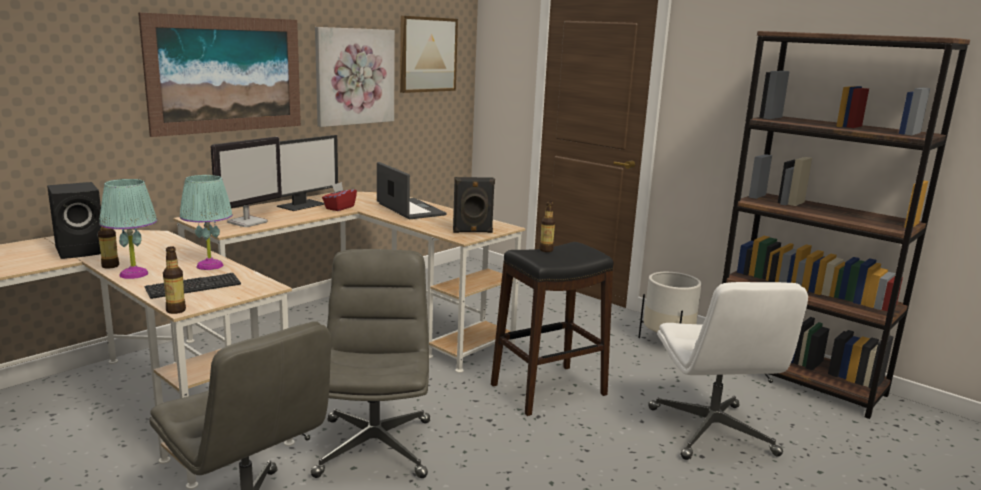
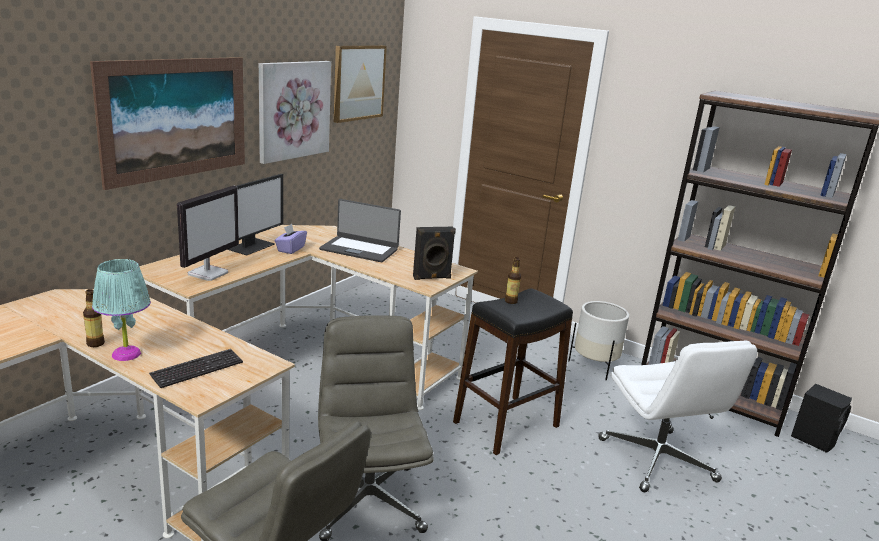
camera: 10 degrees left, 5 degrees up
(83, 250) = (54, 322): black speaker -> black speaker (814, 438)
(176, 310) = (195, 403): bottle -> none
(210, 265) = (199, 337): turquoise table lamp -> none
(339, 208) = (290, 249): red tissue box -> purple tissue box
(409, 209) = (359, 249): laptop -> laptop turned 150 degrees clockwise

